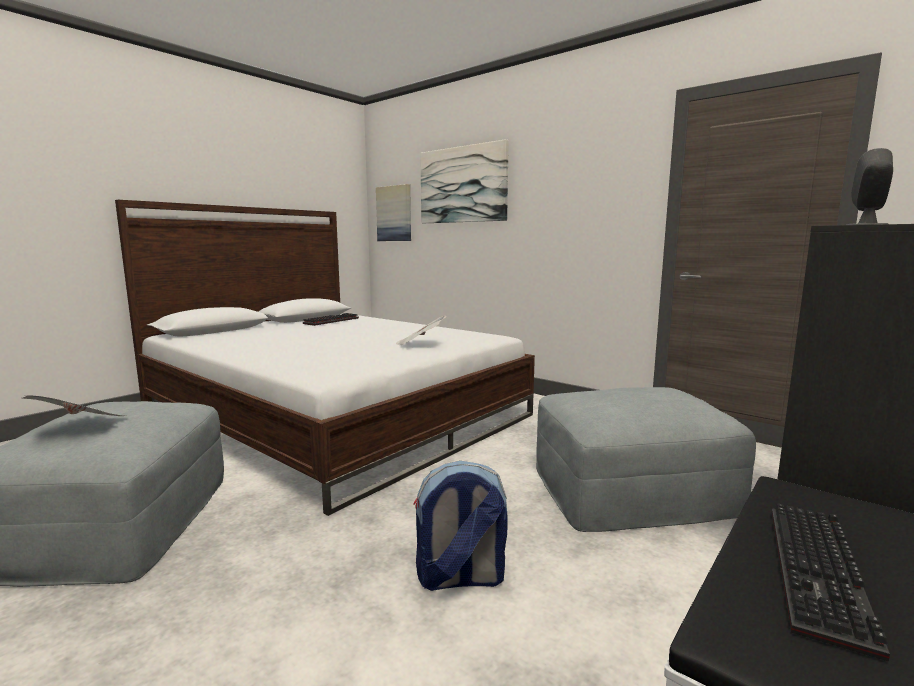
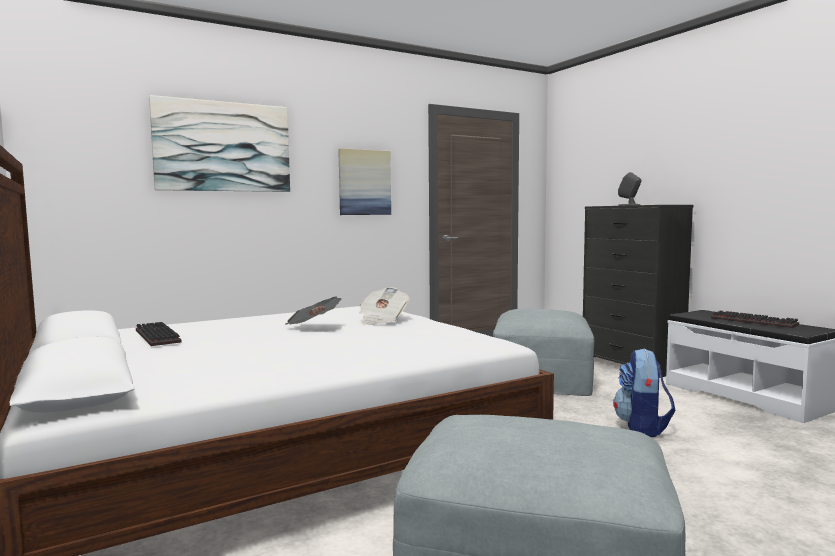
camera: 70 degrees left, 5 degrees down
(80, 427) = (572, 439): newspaper -> newspaper (313, 326)
(394, 213) = (86, 173): picture -> picture (364, 182)

